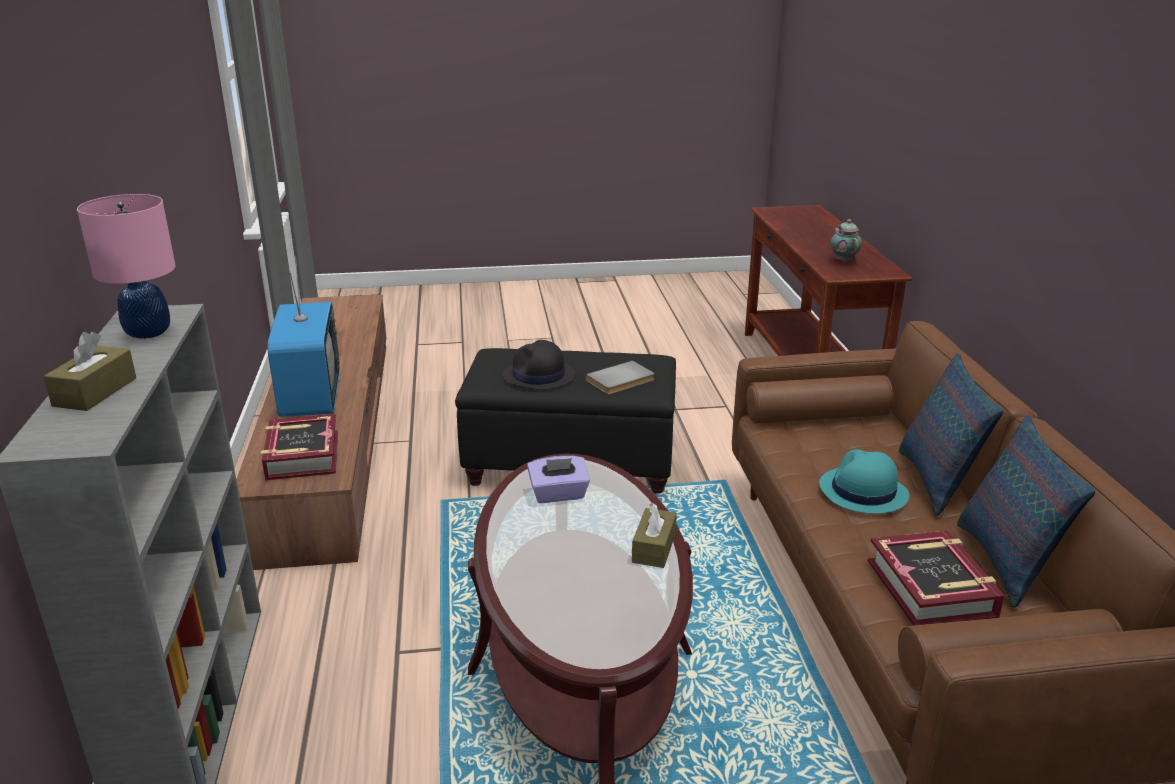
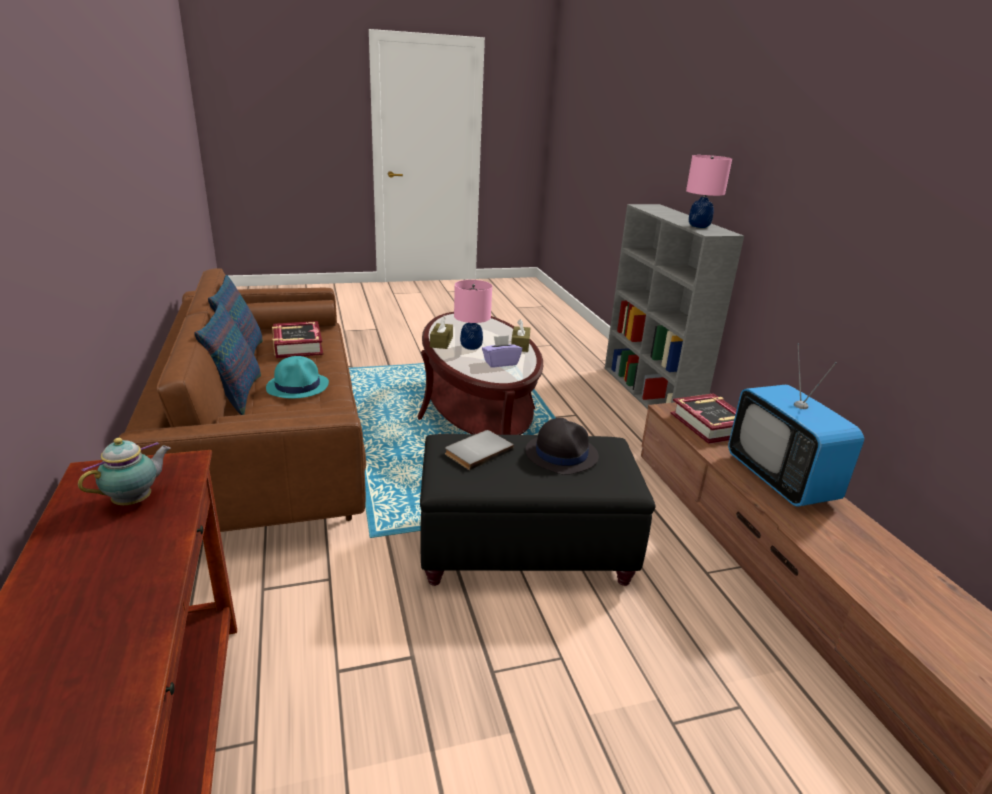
camera: 170 degrees right, 0 degrees up
(95, 392) = (670, 213): brown tissue box -> brown tissue box (520, 345)
(598, 535) = (472, 347): none -> pink table lamp
(843, 261) = (136, 500): teapot -> teapot turned 120 degrees counterclockwise

